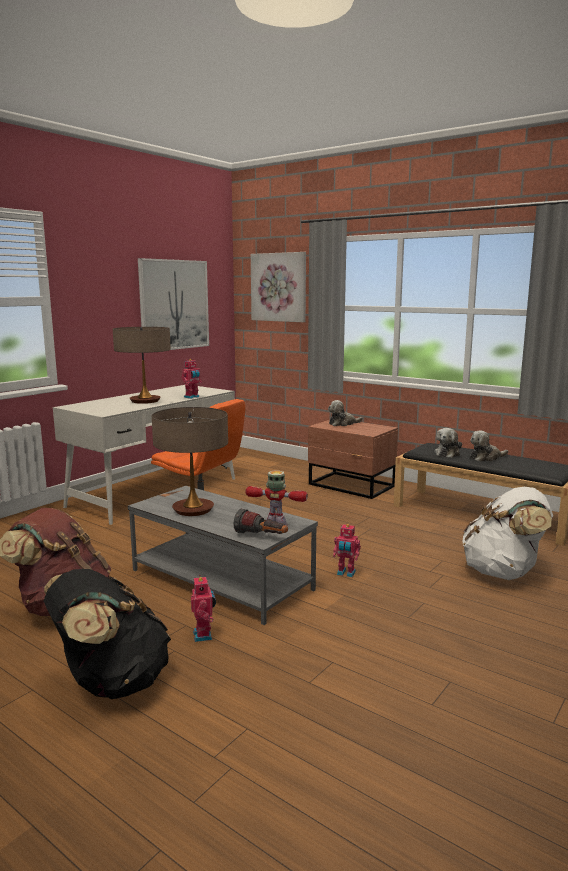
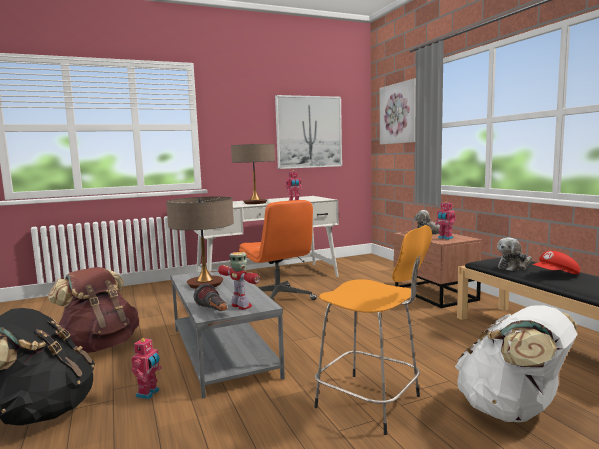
camera: 30 degrees right, 5 degrees down
(346, 573) = (331, 370): toy robot -> toy robot (445, 238)
(408, 591) = (371, 403): none -> orange stool
(486, 458) = (556, 275): plush toy -> red cap

